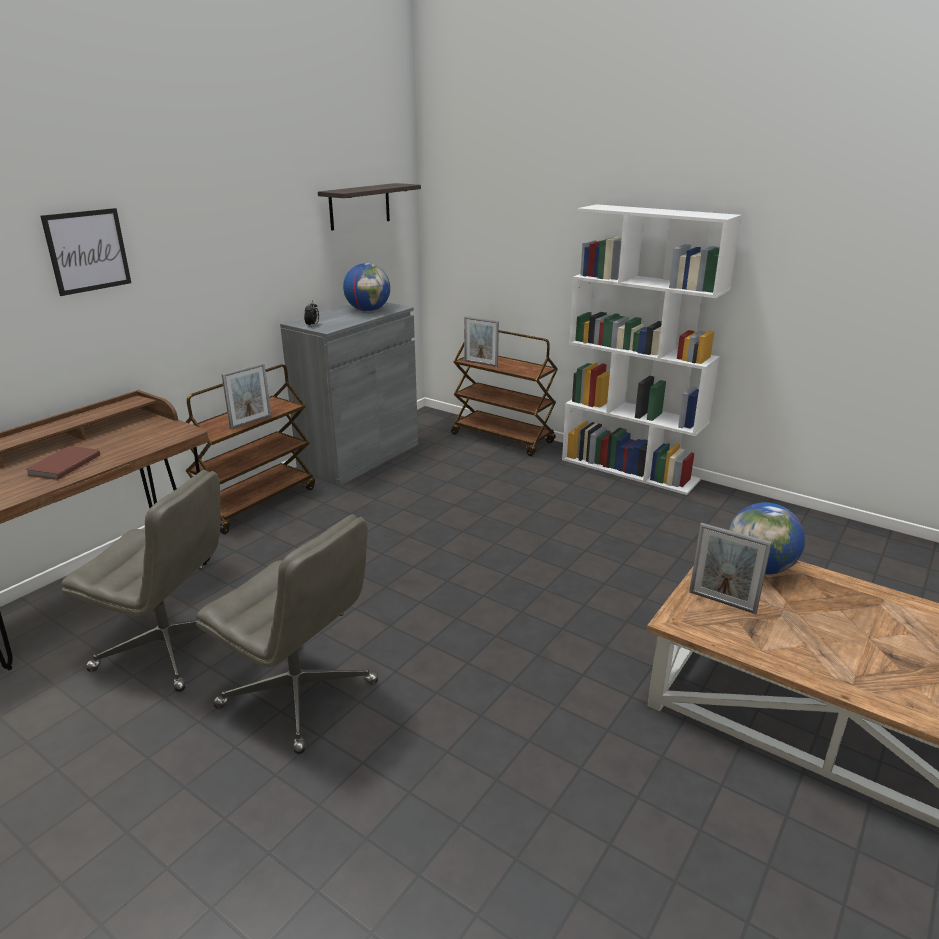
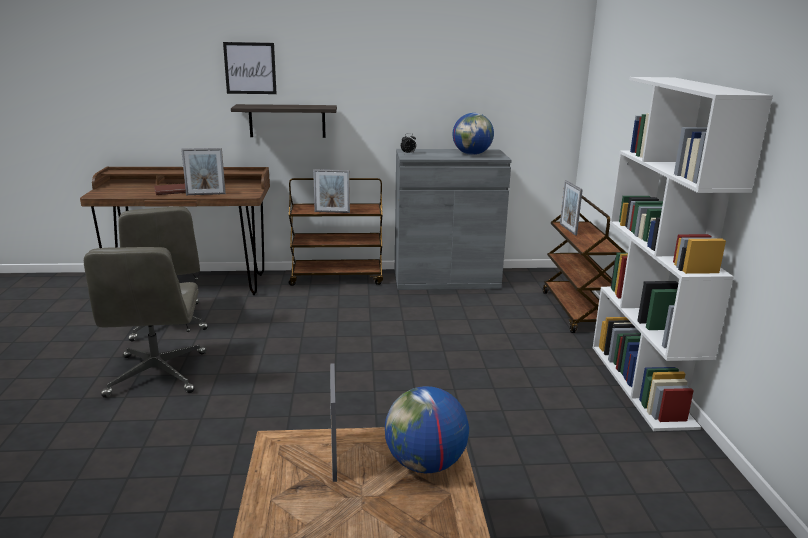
camera: 50 degrees right, 5 degrees down
(126, 452) = (206, 194): none -> picture frame
(359, 206) = (506, 67): shelf -> shelf (287, 121)

